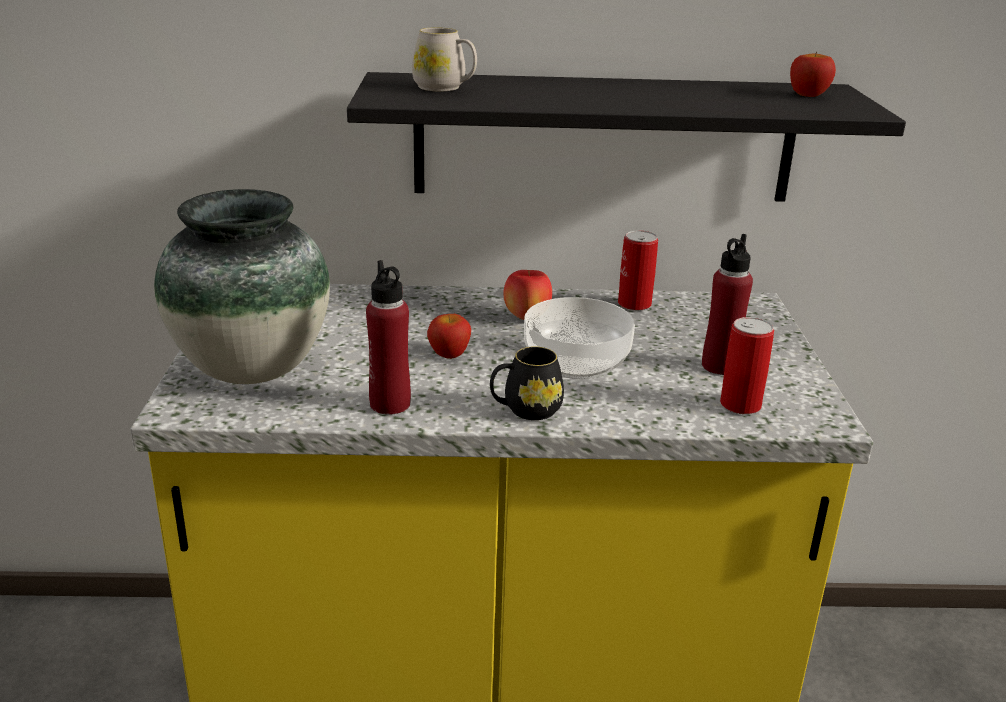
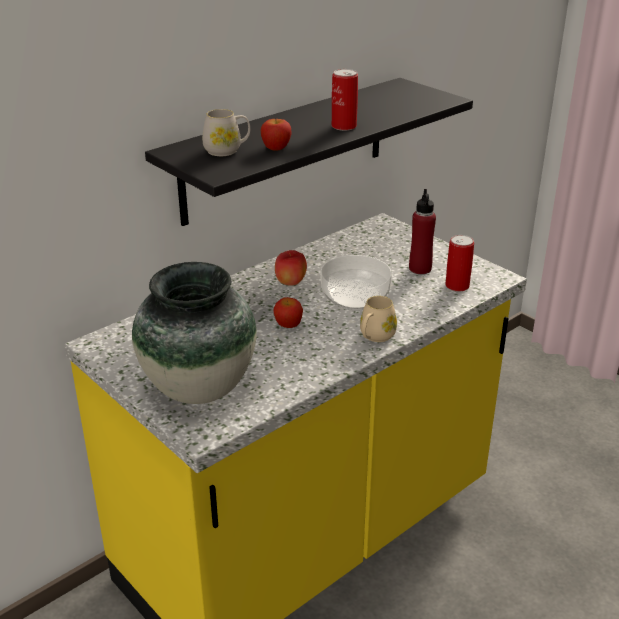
camera: 40 degrees left, 5 degrees up
(390, 404) = (308, 368): red bottle -> none
(525, 410) = (375, 337): black mug -> beige mug
(634, 304) = (329, 249): can -> can (344, 126)
(808, 95) = (402, 93): apple -> apple (276, 148)

